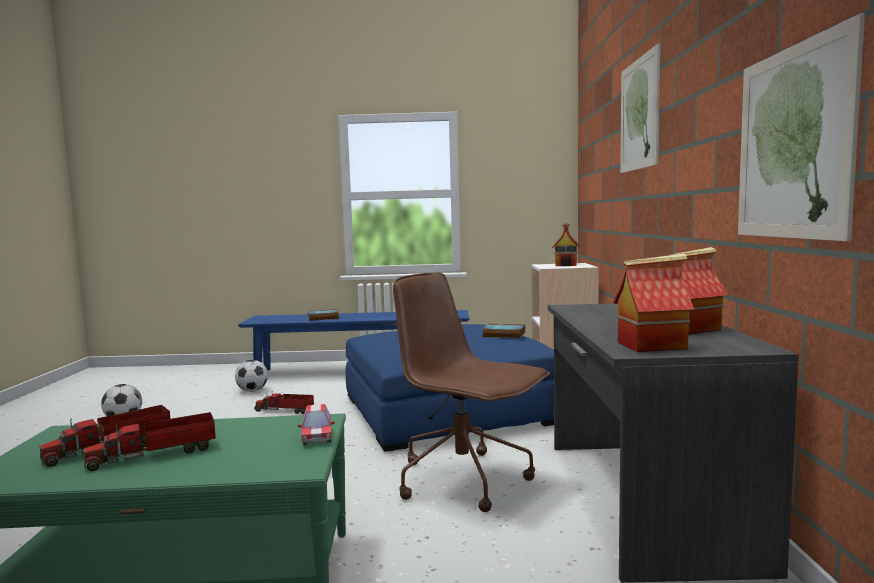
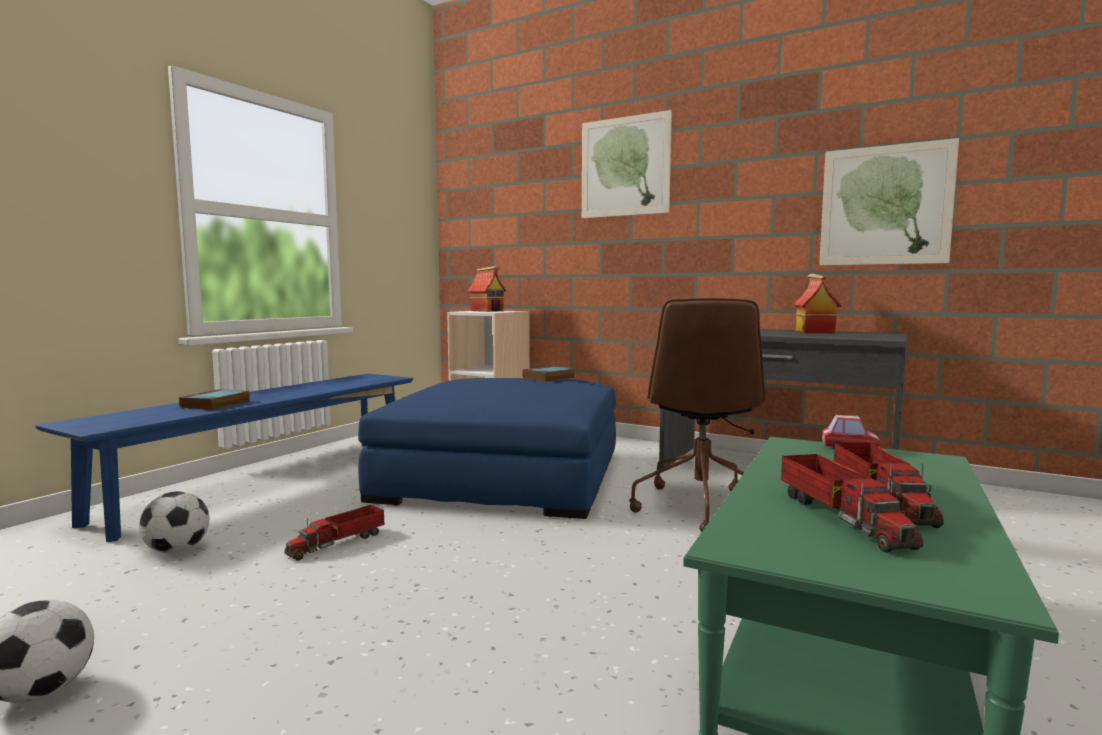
camera: 60 degrees left, 0 degrees up
(468, 482) = (699, 506): brown office chair -> brown office chair turned 60 degrees counterclockwise
(652, 345) = (866, 336): toy house -> none

